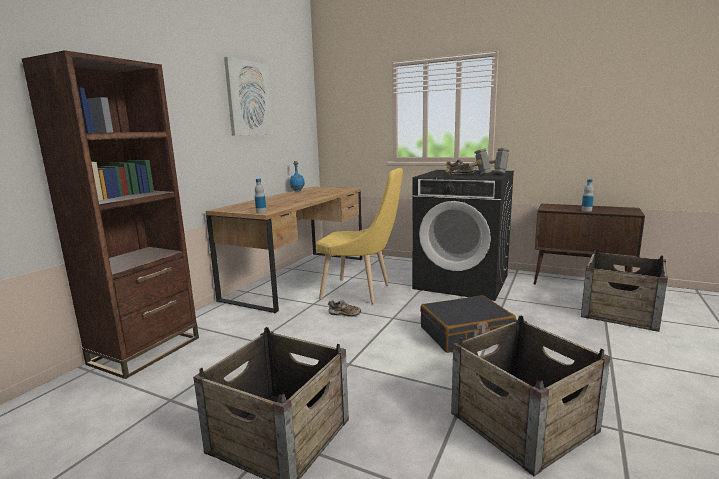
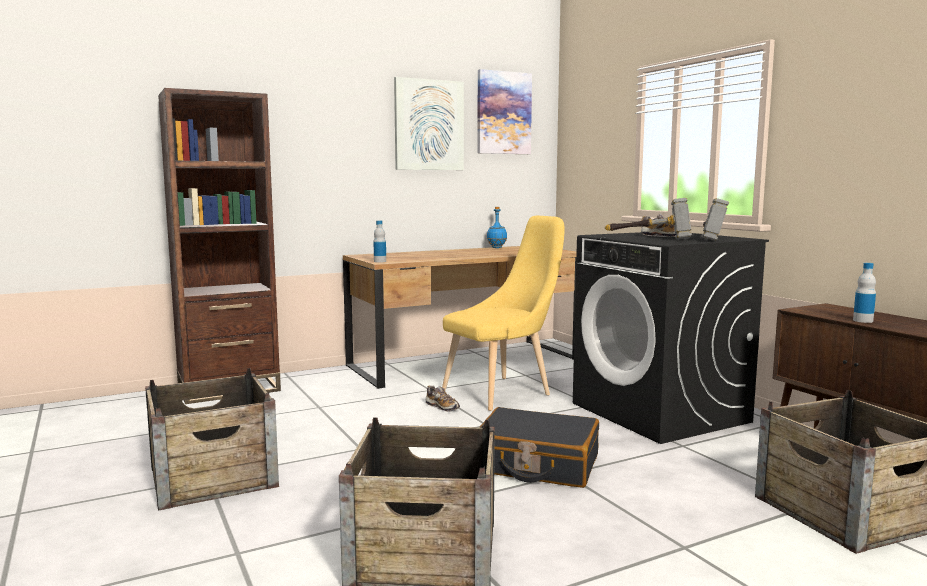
camera: 35 degrees right, 5 degrees down
(289, 90) = (503, 113): none -> picture
(360, 292) = (502, 392): yellow chair -> yellow chair turned 90 degrees counterclockwise

